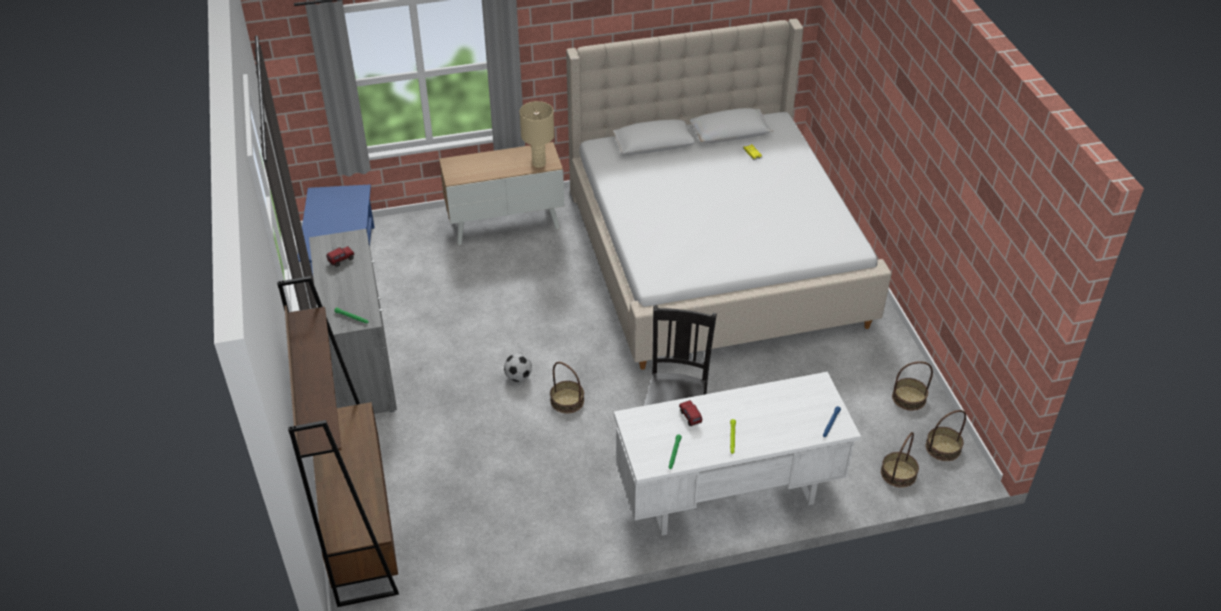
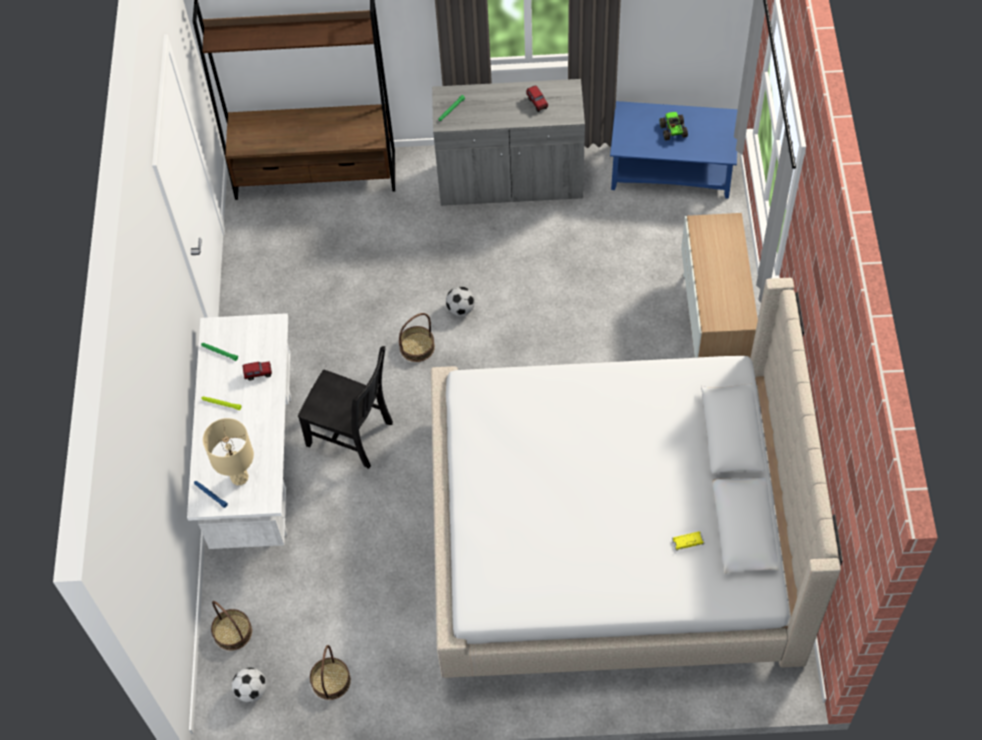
camera: 105 degrees right, 15 degrees up
(334, 222) = (673, 131): none -> toy truck
(538, 163) = (715, 308): beige table lamp -> beige table lamp (239, 477)
(943, 448) = (251, 691): basket -> football

